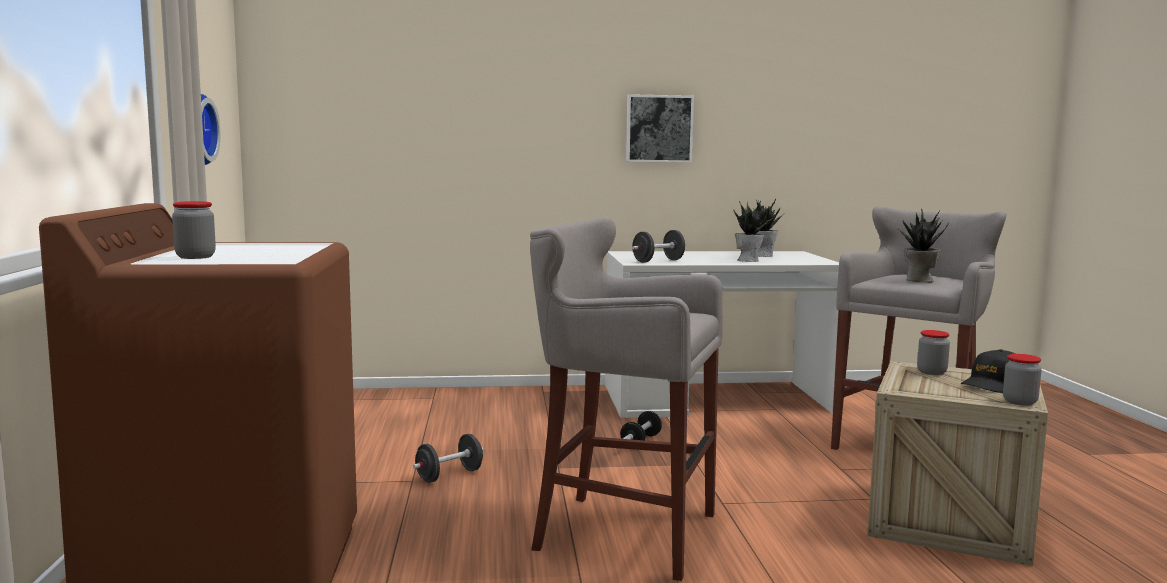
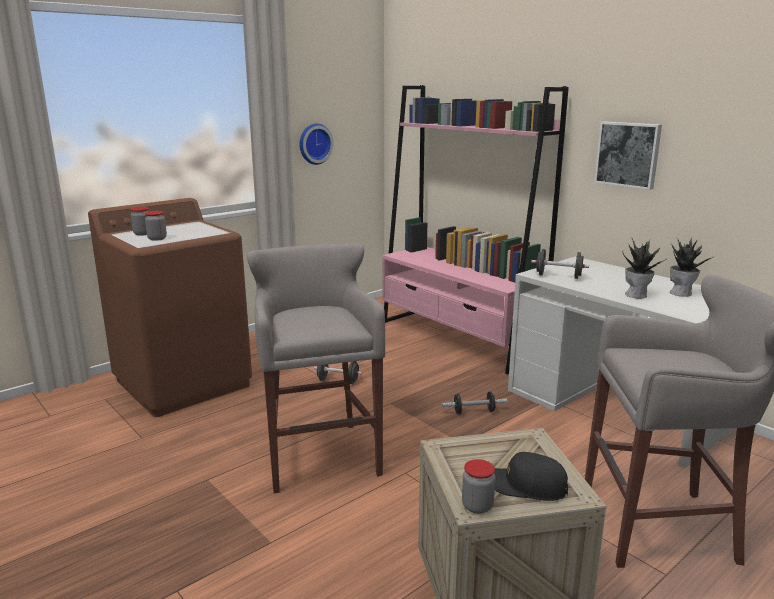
camera: 55 degrees right, 10 degrees up
(464, 399) = (458, 339): none -> pink bookcase
(918, 280) = (664, 365): potted plant -> none
(931, 372) = (527, 451): jar -> jar (157, 238)

